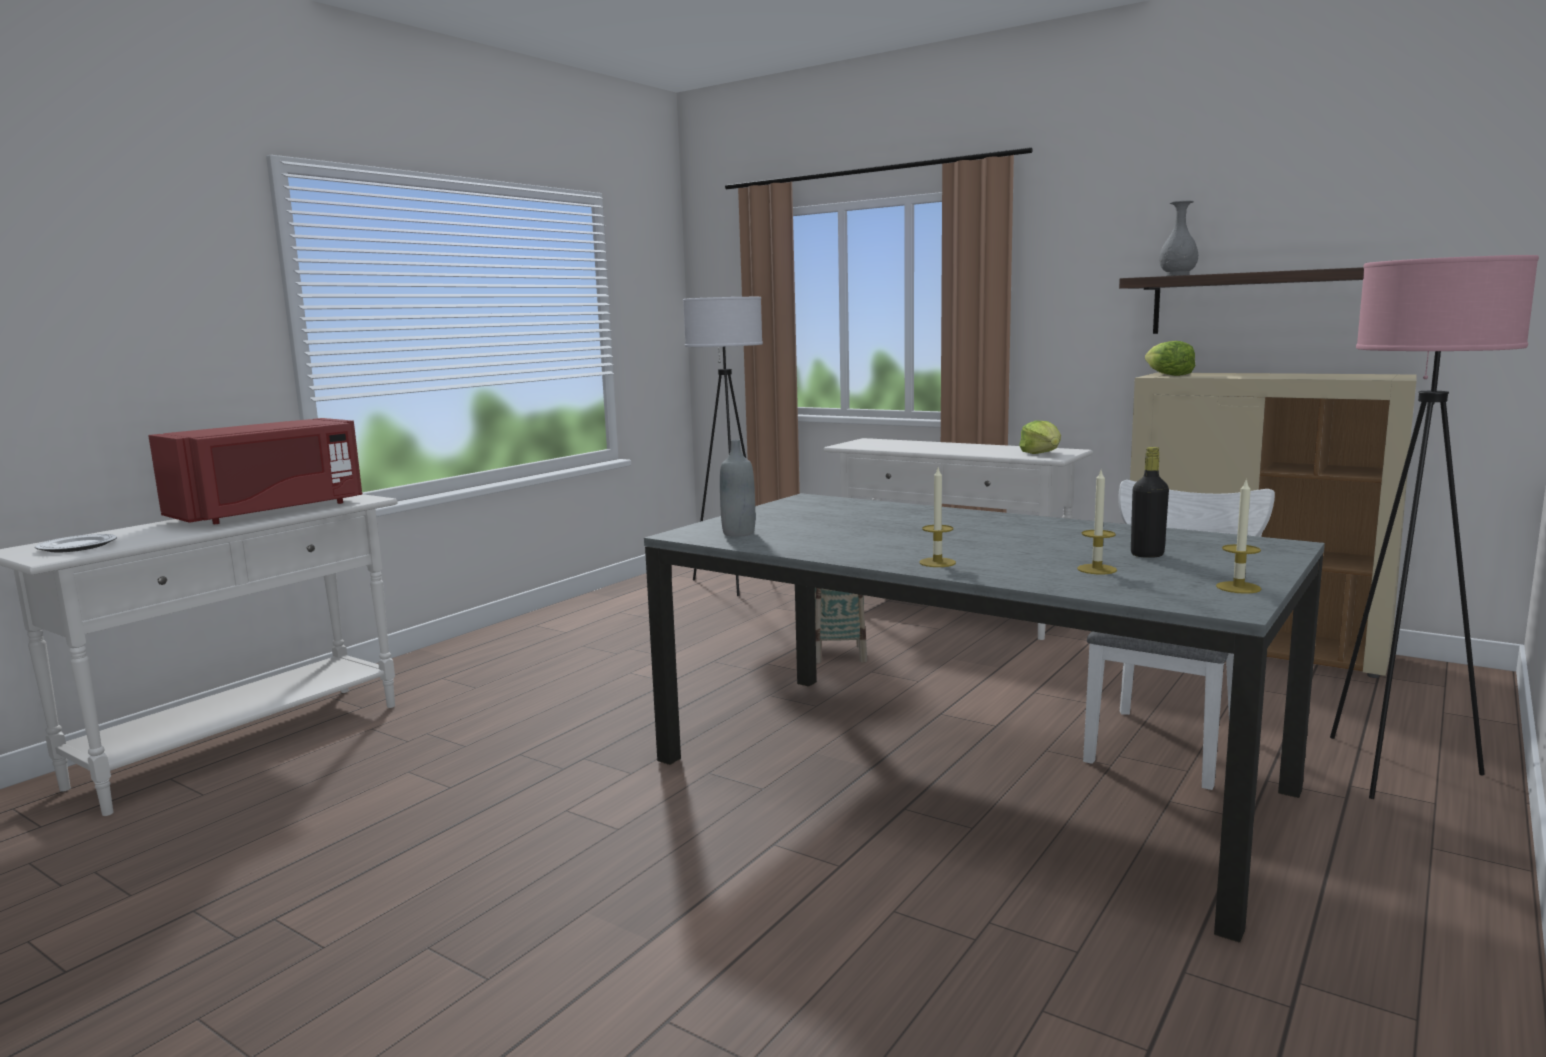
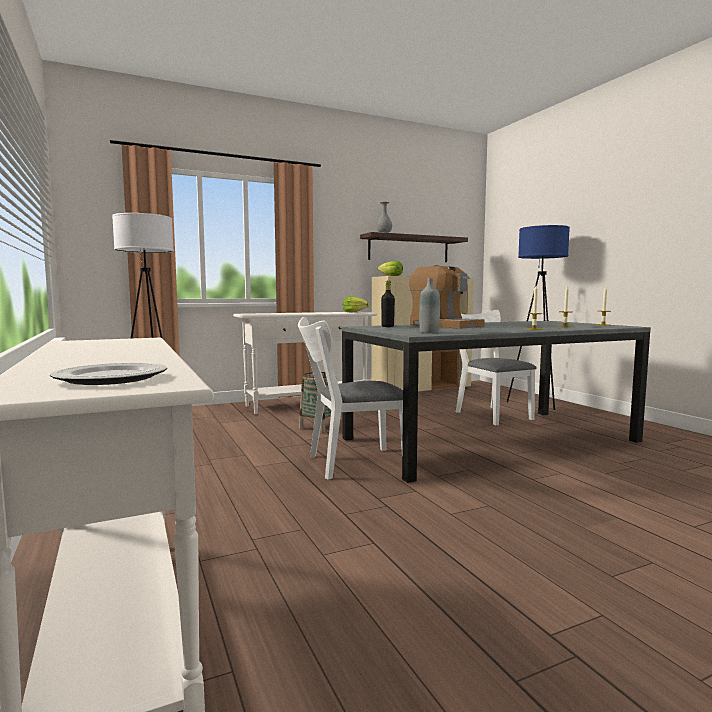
camera: 60 degrees left, 5 degrees down
(270, 512) = (112, 348): red microwave -> none
(698, 712) = (350, 463): none -> white chair
(919, 519) = (444, 326): none -> coffee machine
(1147, 555) = (547, 324): black bottle -> black bottle (387, 326)
(1392, 769) = (536, 403): pink floor lamp -> blue floor lamp

